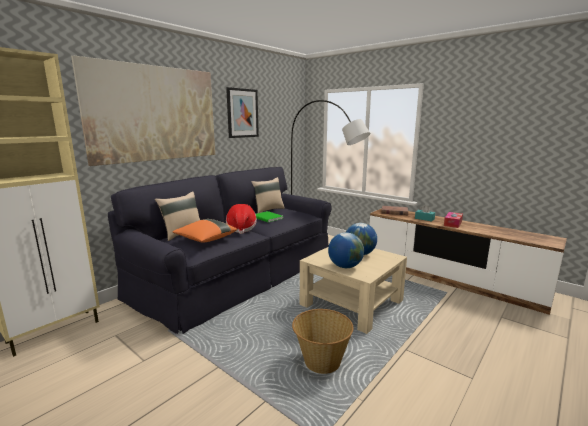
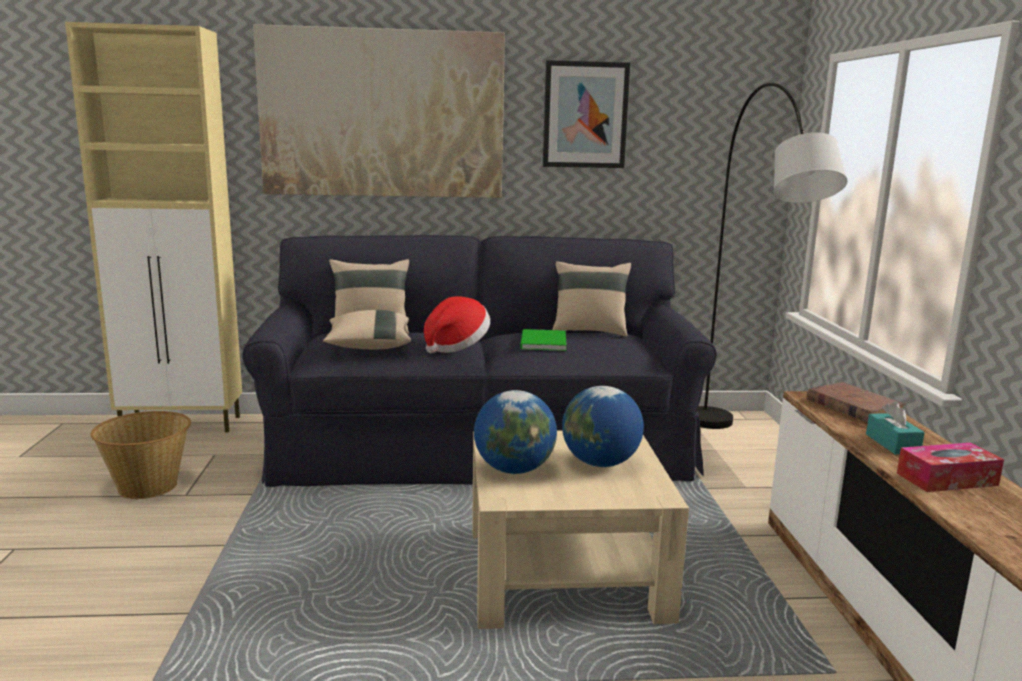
camera: 45 degrees right, 0 degrees up
(205, 239) = (368, 346): orange pillow -> beige pillow
(321, 361) = (336, 618): basket -> basket (148, 486)

